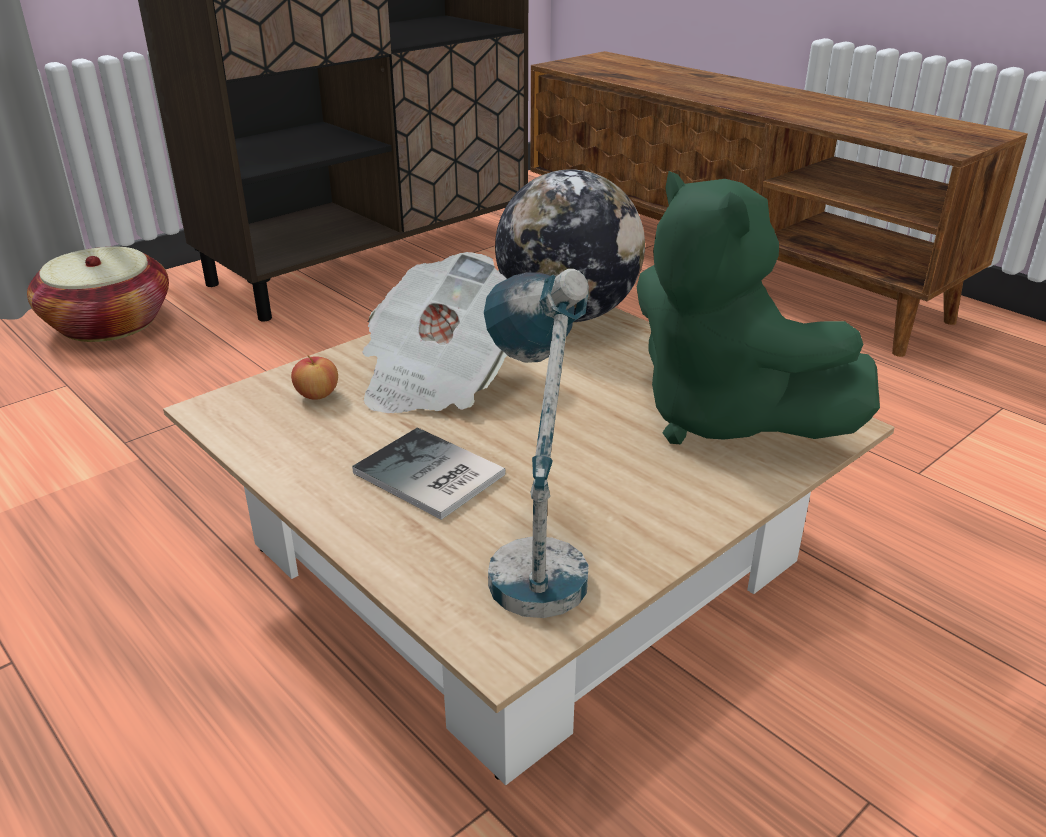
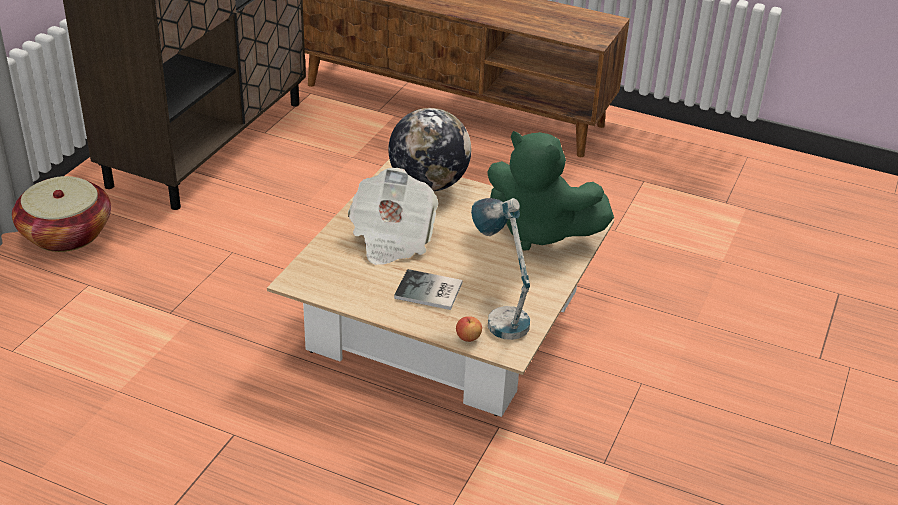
camera: 25 degrees left, 5 degrees up
(317, 394) = (339, 262): apple -> apple (468, 337)

